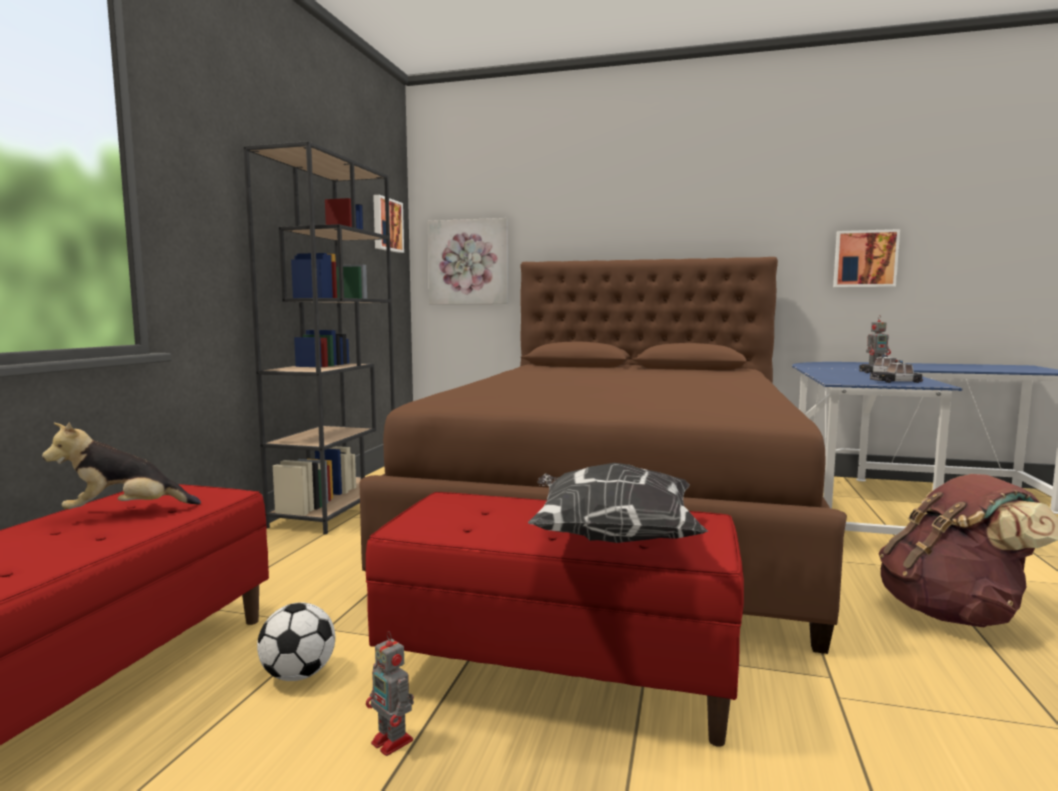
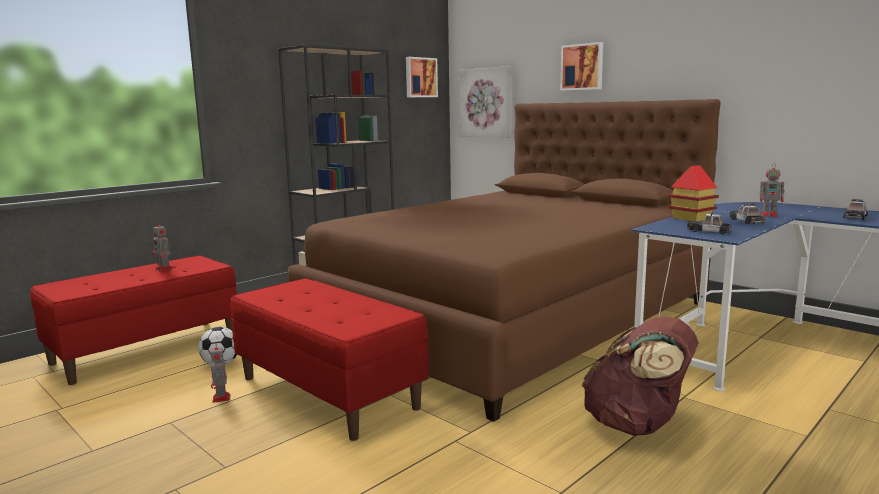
camera: 30 degrees right, 5 degrees up
(124, 512) = (164, 269): plush toy -> toy robot
(611, 538) = (329, 315): pillow -> none
(832, 374) = (691, 218): none -> toy house
(865, 259) = (816, 99): picture -> picture (582, 67)
(937, 367) = (854, 217): none -> toy car

